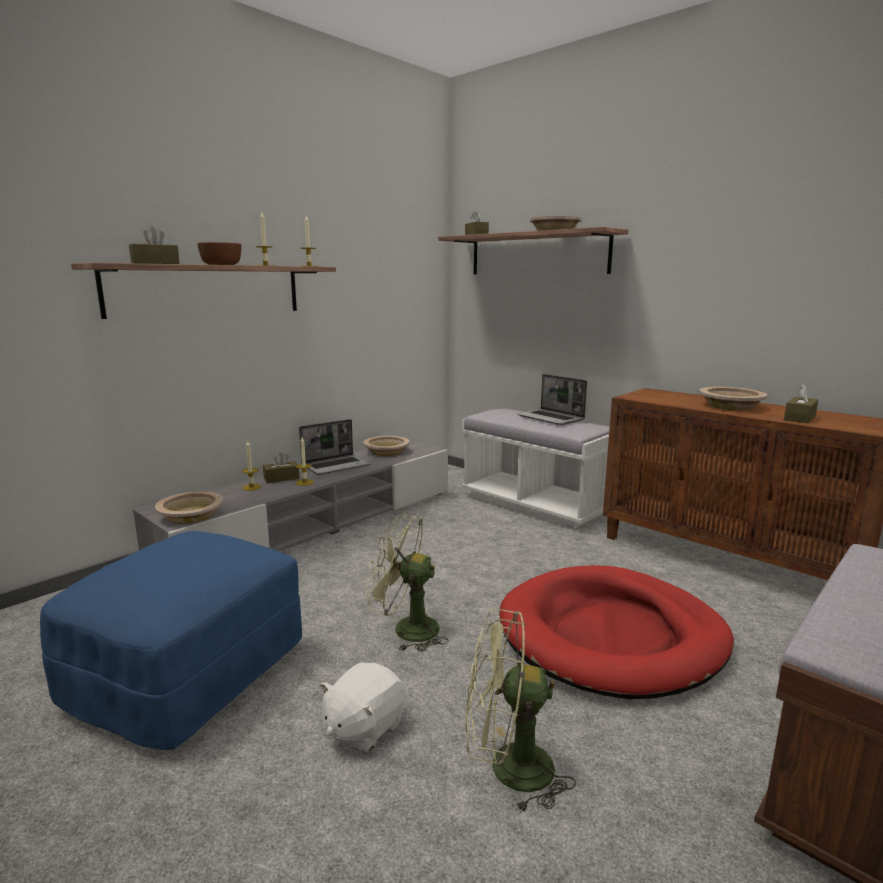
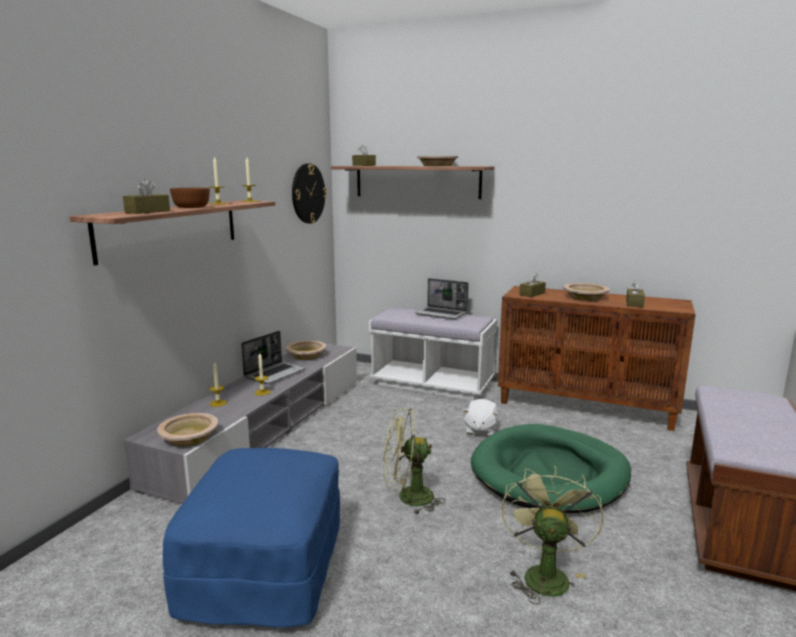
camera: 20 degrees left, 0 degrees up
(281, 478) = (237, 391): brown tissue box -> brown tissue box (532, 294)
(363, 727) = (431, 573): white plush toy -> white plush toy (480, 430)
(410, 268) = (308, 193): none -> wall clock
(508, 769) = (544, 574): green fan -> green fan turned 120 degrees clockwise
(611, 636) = (549, 473): red dog bed -> green dog bed

